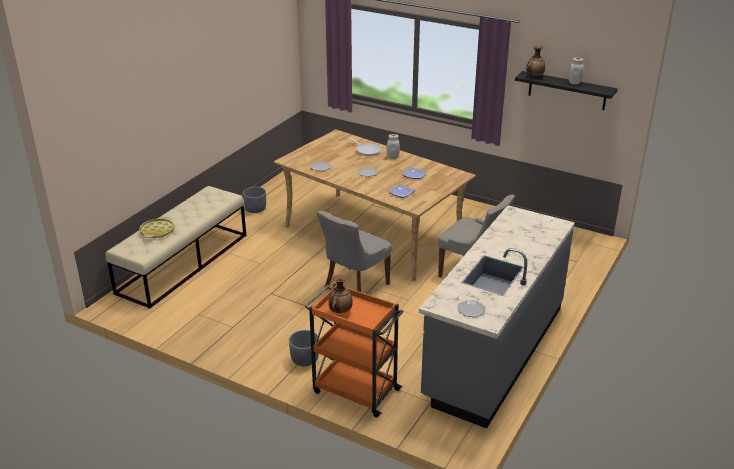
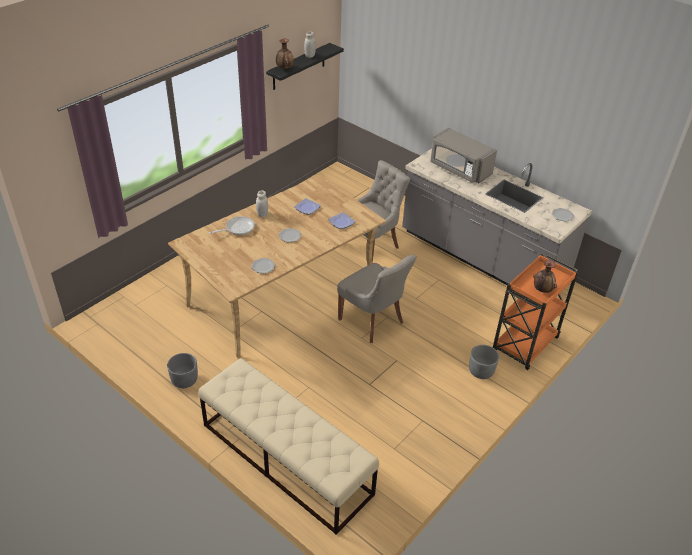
camera: 80 degrees left, 10 degrees up
(157, 231) = (305, 441): yellow tray -> none
(523, 236) = (459, 169): none -> grey microwave

